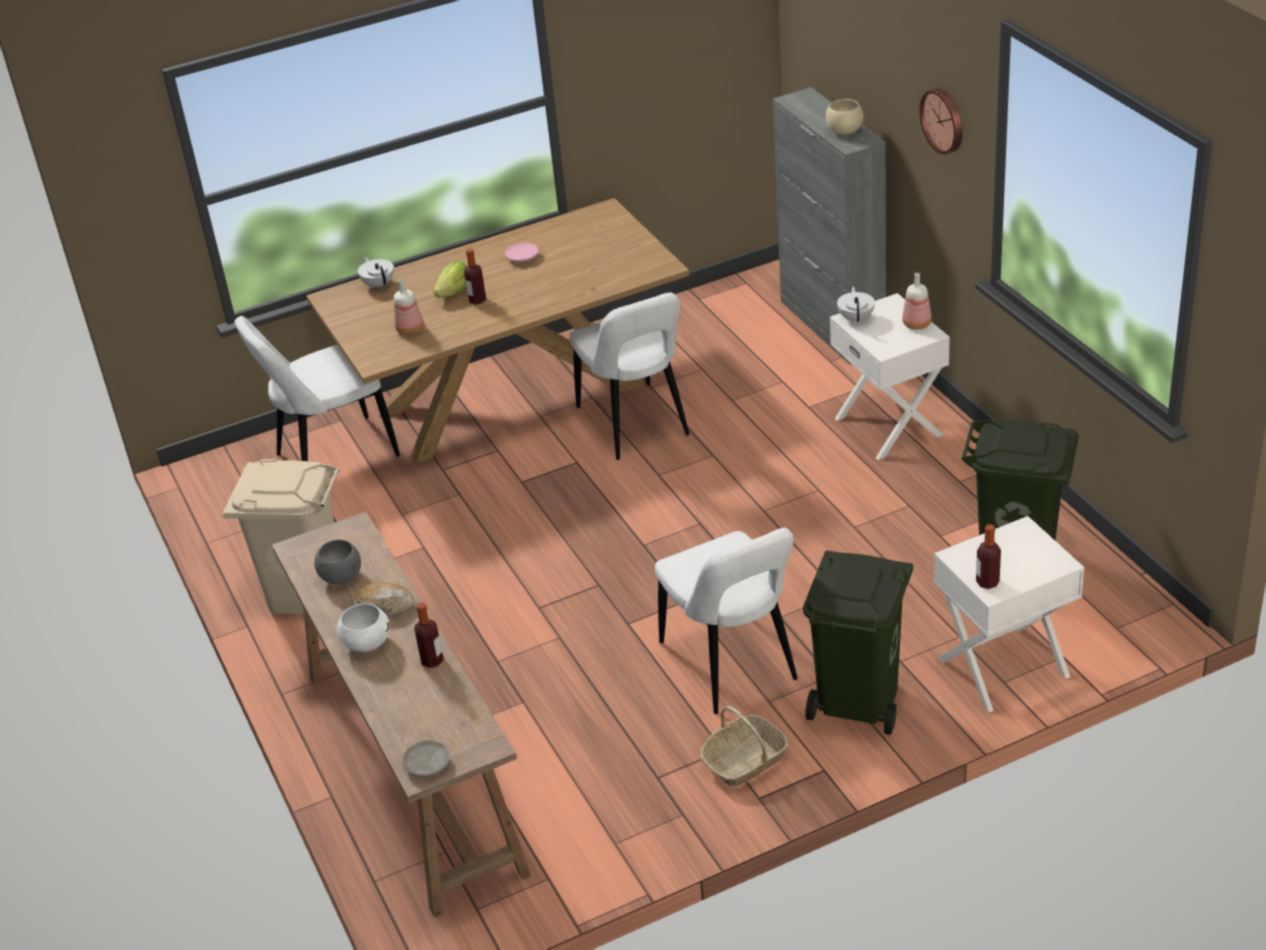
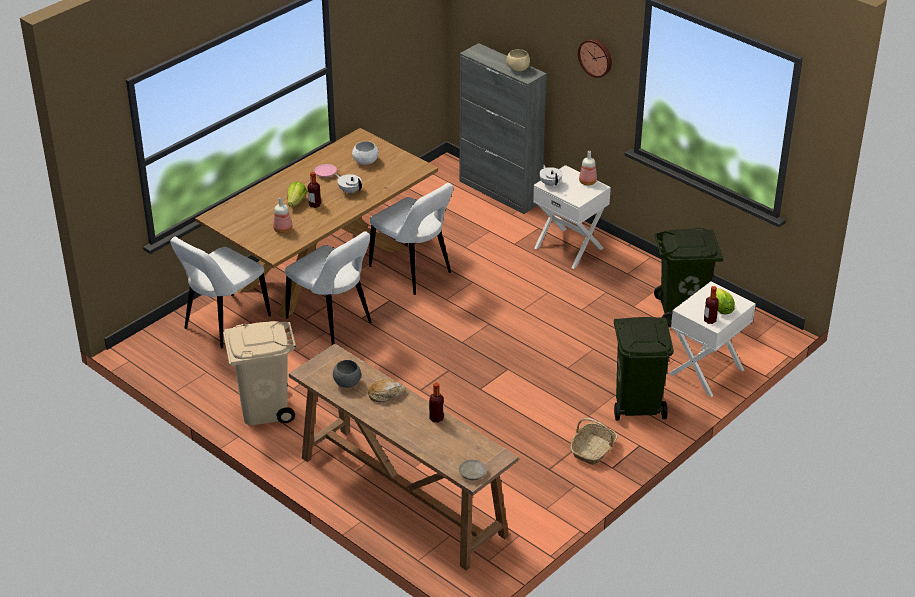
camera: 25 degrees left, 0 degrees up
(366, 643) = (390, 416): white bowl -> white bowl (365, 161)
(379, 284) = (240, 204): white teapot -> white teapot (349, 191)
(731, 665) = (555, 400): white chair -> white chair (332, 322)
(1019, 566) = (721, 308): none -> lettuce

